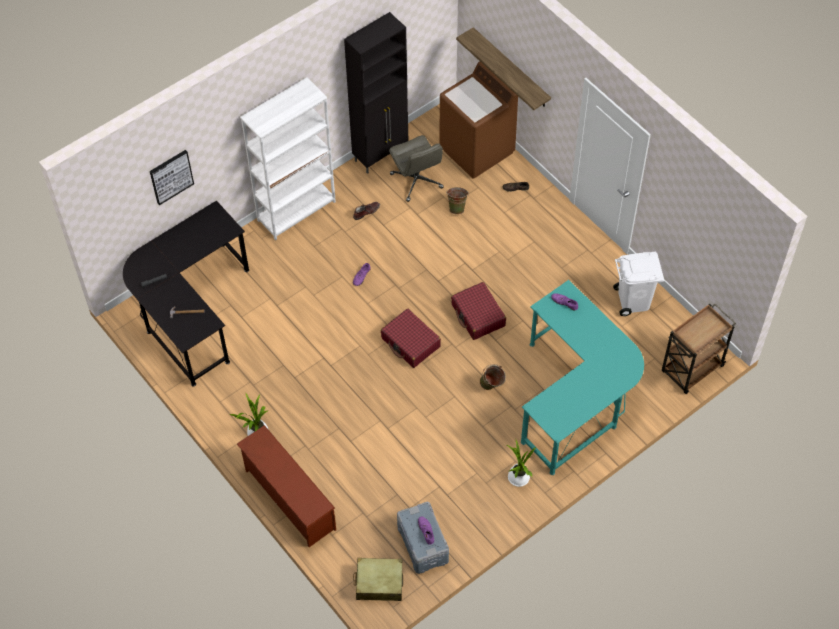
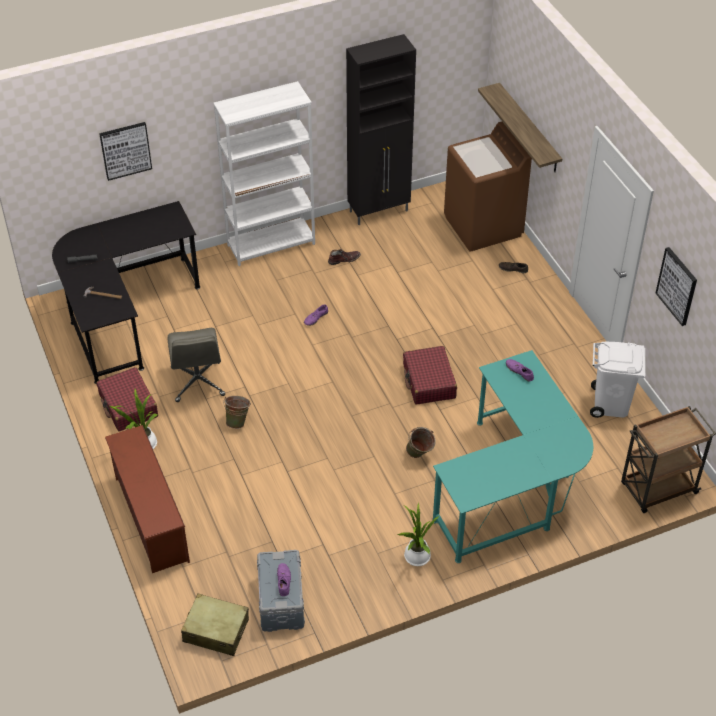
camera: 15 degrees right, 10 degrees down
(410, 343) = (344, 392): red suitcase -> red suitcase (128, 406)
(417, 181) = (408, 242): grey office chair -> grey office chair (198, 382)
(457, 207) = (443, 274): green bucket -> green bucket (238, 421)
(682, 208) = (677, 286): none -> picture

